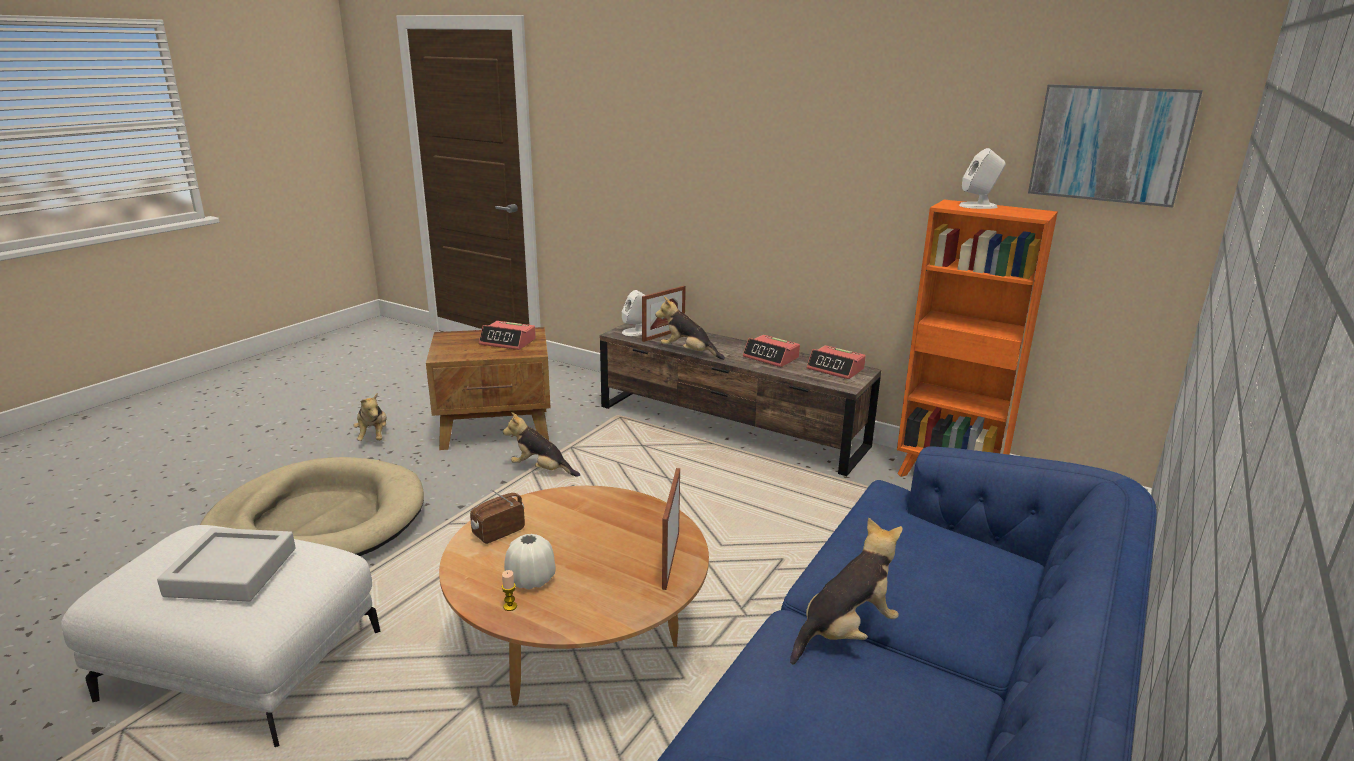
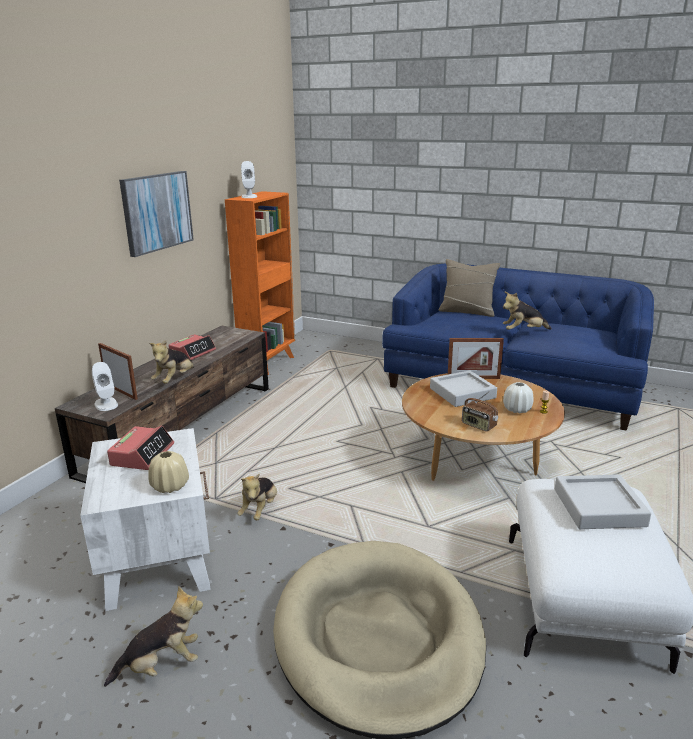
camera: 95 degrees left, 0 degrees up
(448, 352) = (170, 486): none -> beige vase
(497, 428) = (158, 556): brown side table -> white side table
(612, 538) = (462, 393): none -> grey tray
(835, 369) = (220, 335): alarm clock -> none
(845, 632) = (523, 331): plush toy -> plush toy turned 60 degrees counterclockwise
(1008, 585) = (467, 311): none -> beige pillow
(1110, 144) = (266, 150): picture -> picture (157, 212)

